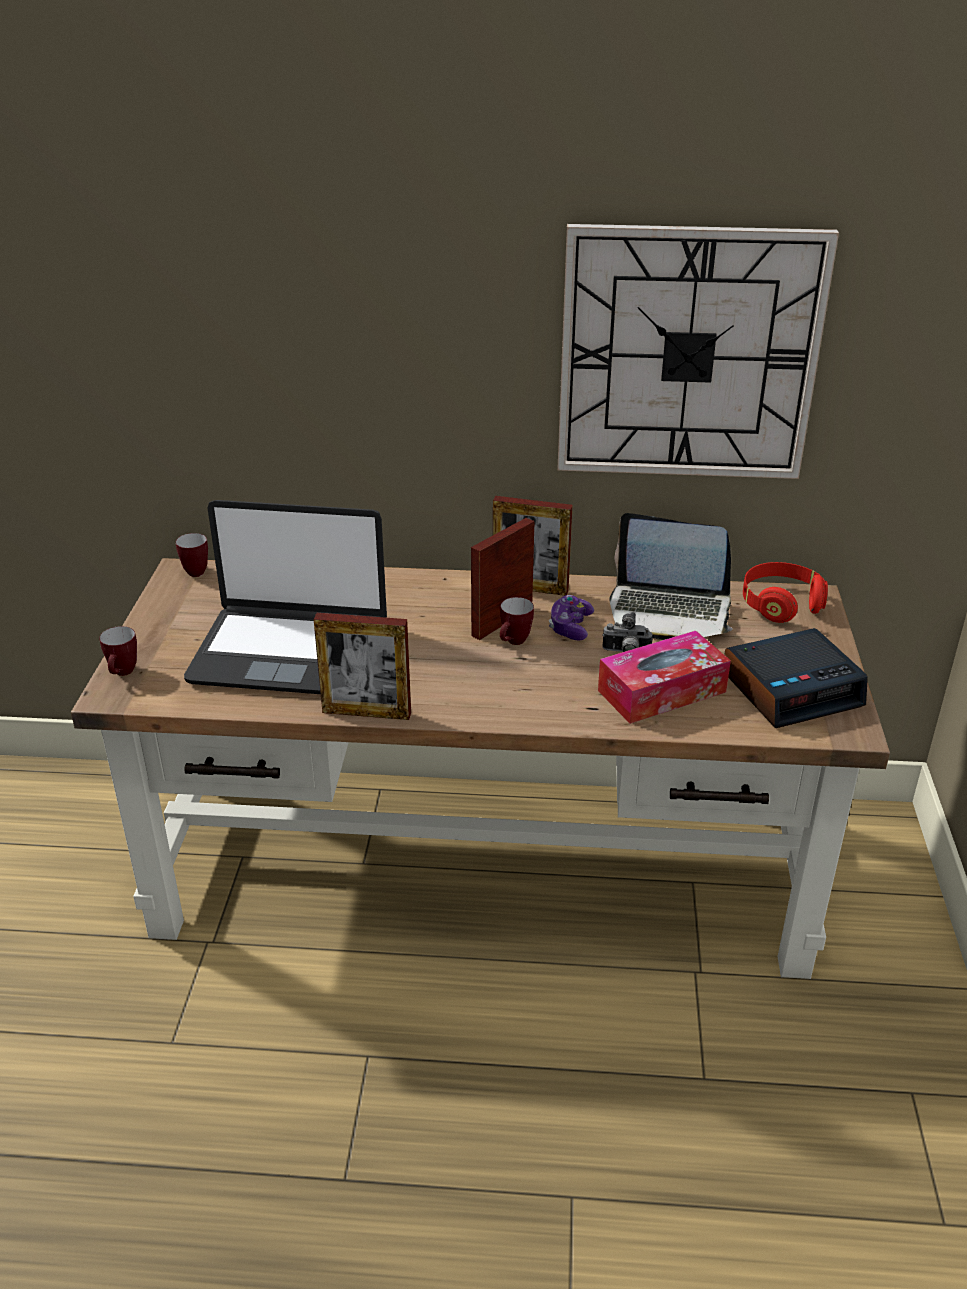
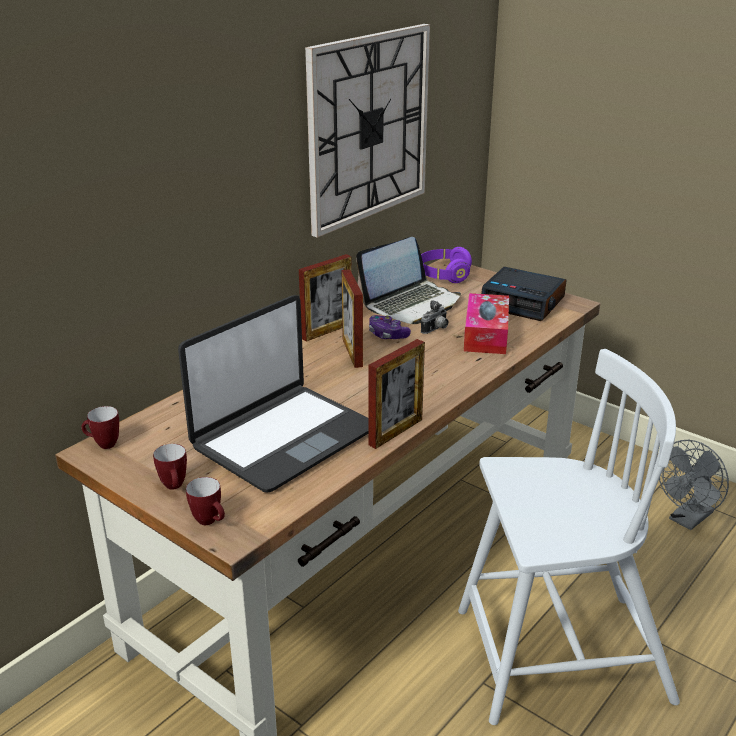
camera: 55 degrees left, 5 degrees down
(460, 1108) = (557, 656): none -> white chair
(514, 643) = (381, 357): mug -> mug (175, 487)
(780, 605) = (444, 275): red headphones -> purple headphones
(792, 689) = (523, 302): alarm clock -> alarm clock turned 105 degrees clockwise
(868, 1156) = (687, 520): none -> grey fan

